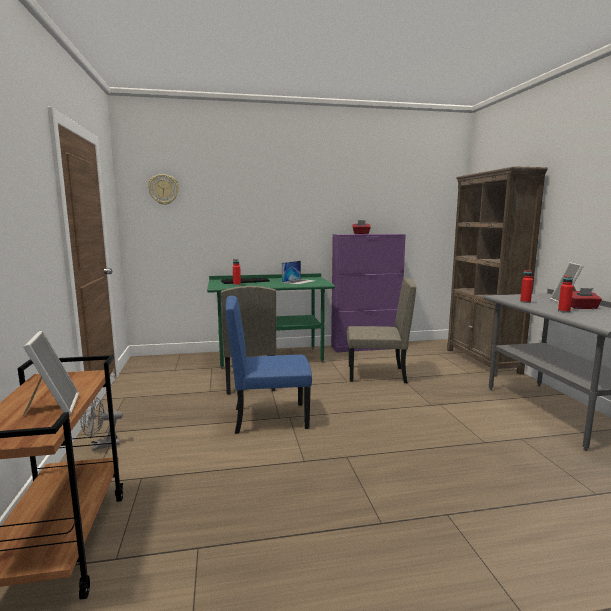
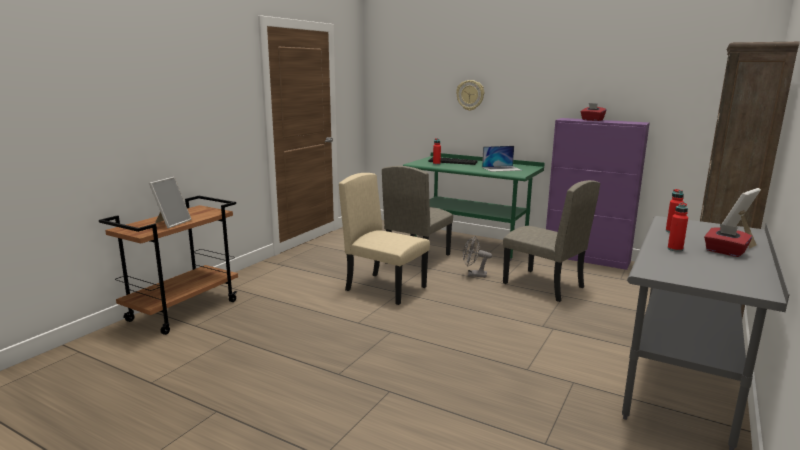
camera: 40 degrees right, 5 degrees up
(101, 446) = (264, 270): grey fan -> grey fan (473, 275)
(163, 189) = (399, 65): wall clock -> wall clock (470, 95)
(270, 417) = (386, 288): blue chair -> beige chair

